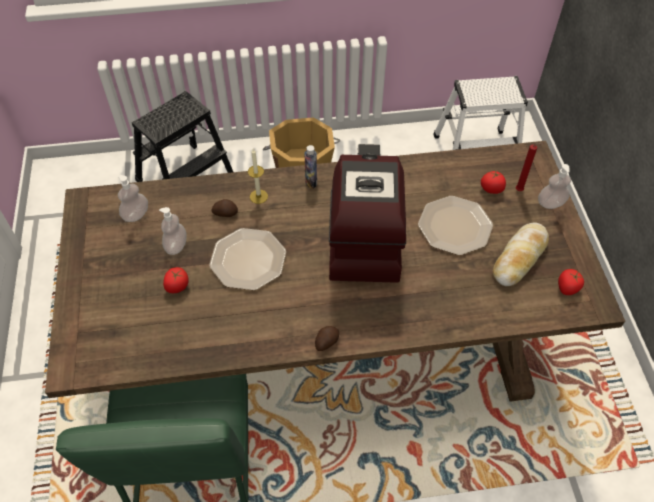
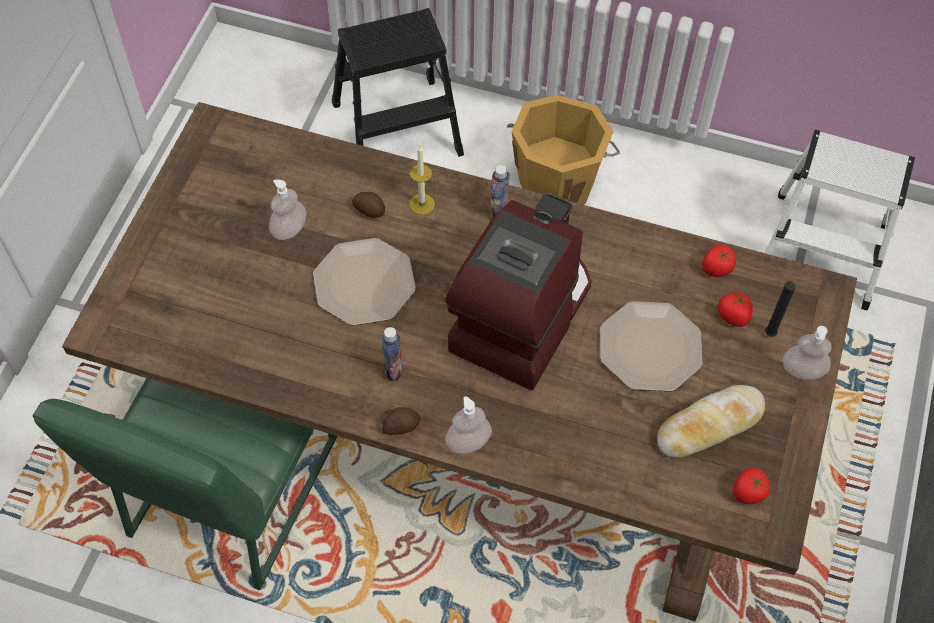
camera: 25 degrees right, 5 degrees up
(136, 215) = (262, 169): soap dispenser -> soap dispenser (468, 442)
(177, 286) = (264, 281): tomato -> tomato (716, 269)
(299, 307) = (393, 369): none -> bottle
(520, 190) = (771, 335): red candle -> black candle

